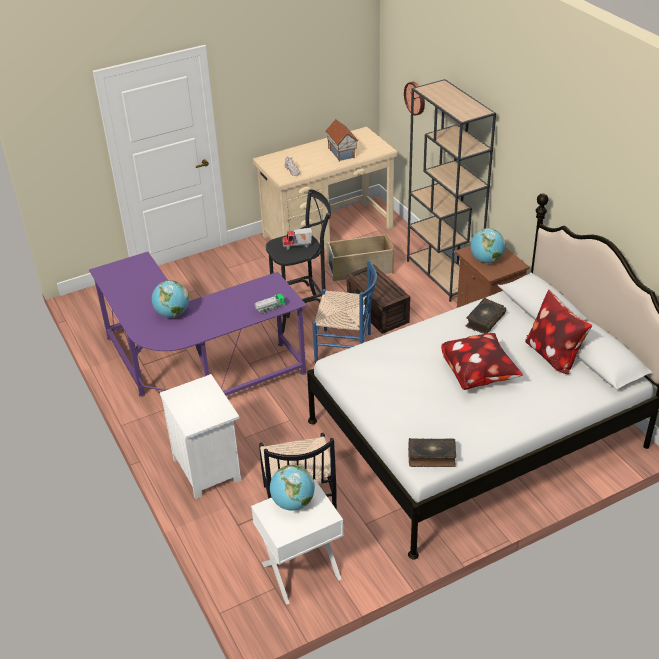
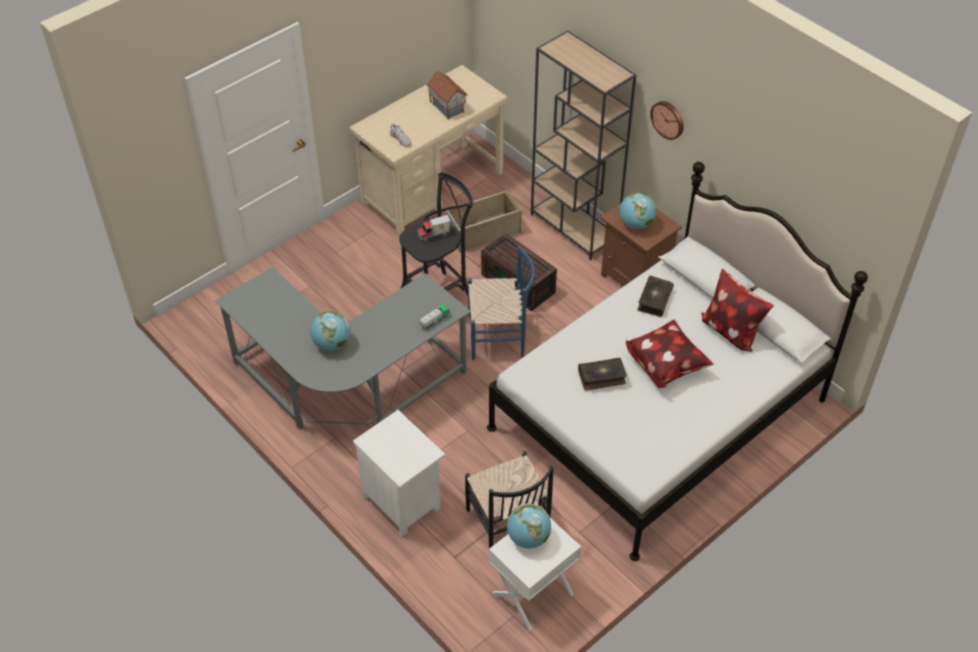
camera: 15 degrees left, 10 degrees up
(195, 370) = (347, 388): purple desk -> grey desk
(416, 98) = (526, 40): wall clock -> wall clock (668, 119)
(431, 457) = (647, 466): book -> book (602, 377)

